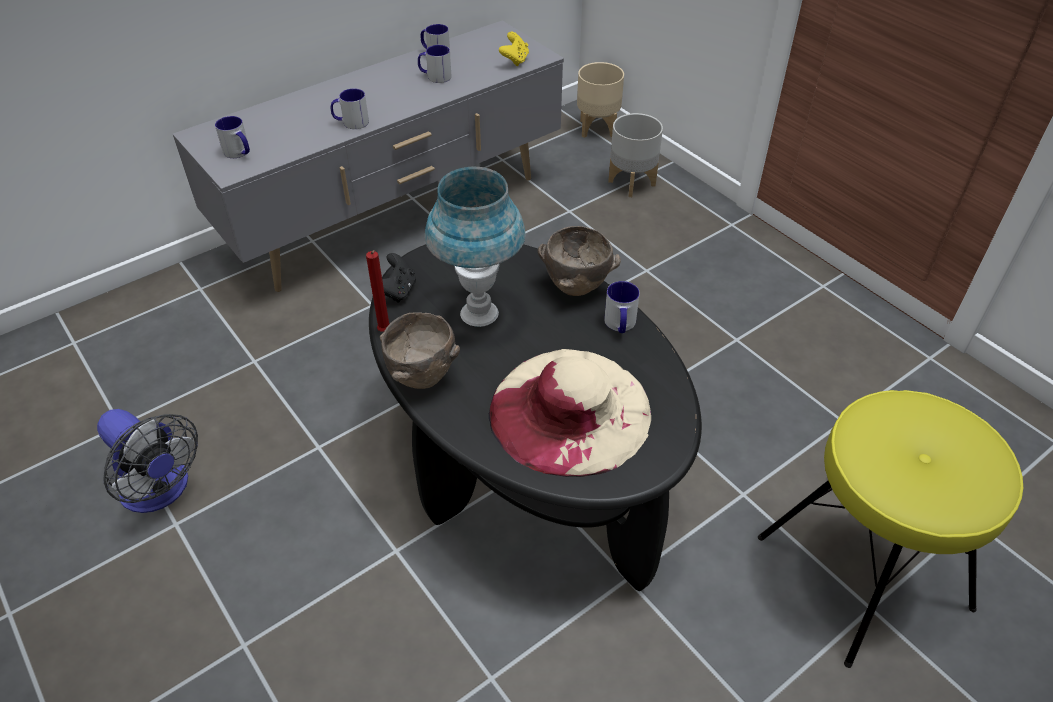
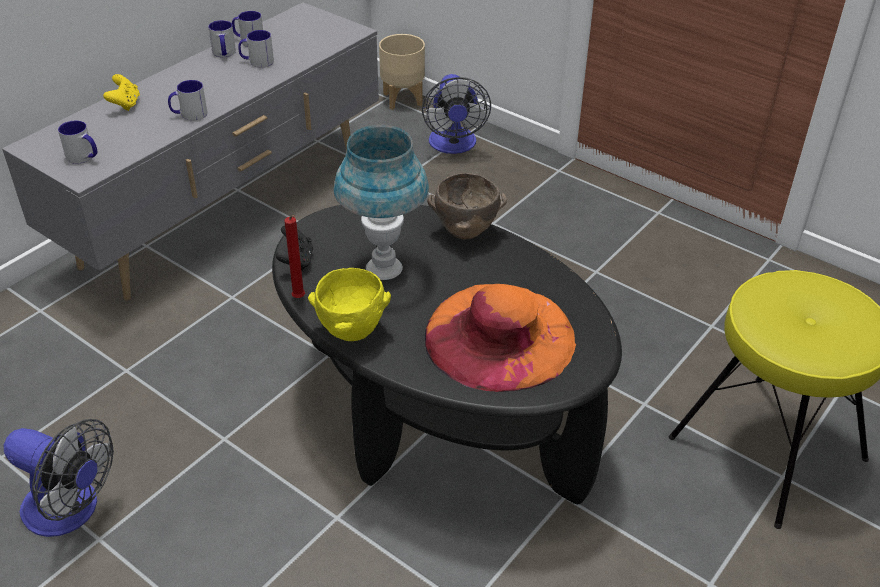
camera: 15 degrees left, 5 degrees down
(422, 377) = (351, 331): brown bowl -> yellow bowl
(515, 60) = (330, 38): yellow game controller -> yellow game controller (125, 104)
(570, 410) = (499, 336): beige hat -> orange hat
(620, 325) = (517, 258): mug -> mug (224, 54)
(632, 183) = (453, 145): grey planter -> fan

